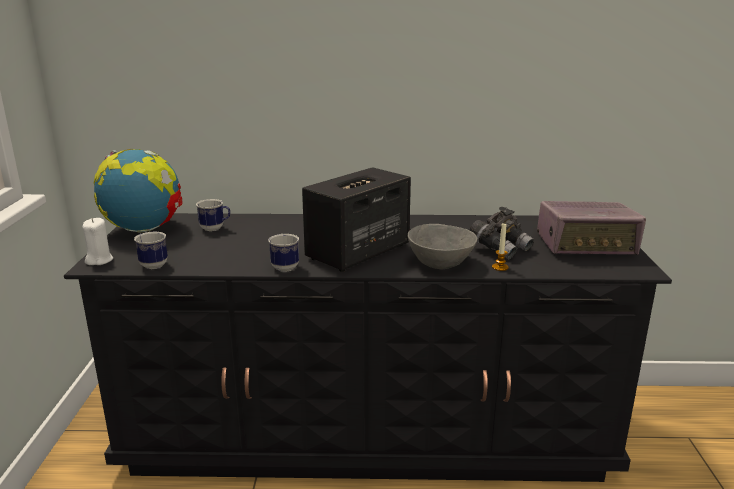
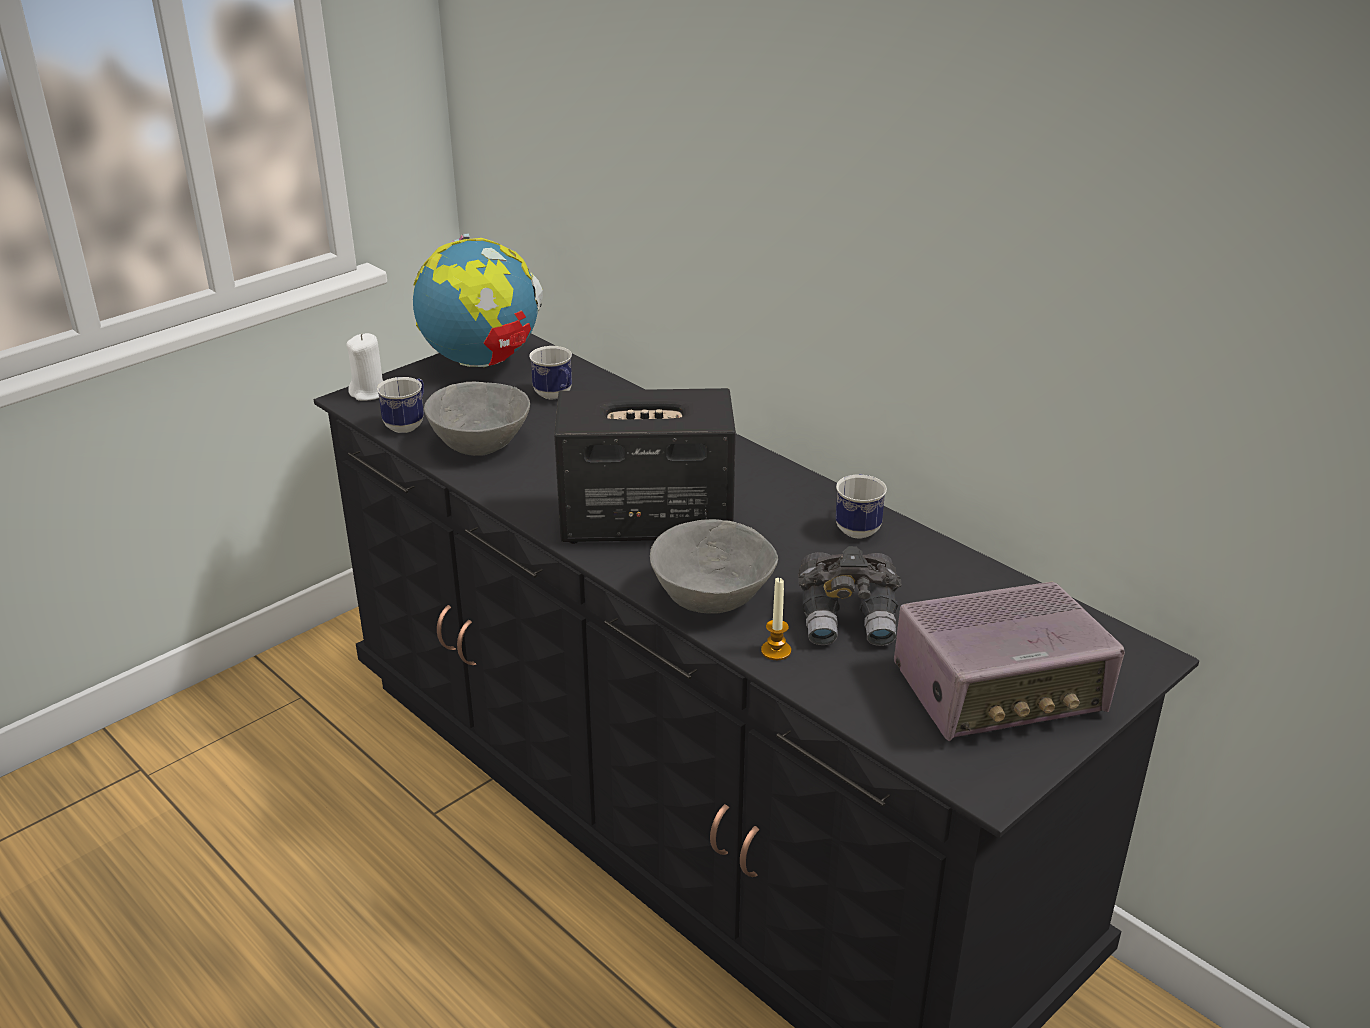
camera: 45 degrees right, 10 degrees up
(215, 256) = (481, 444): none -> grey bowl
(282, 266) = (521, 498): mug -> mug (857, 526)
(586, 246) = (1000, 691): radio -> radio turned 60 degrees counterclockwise

